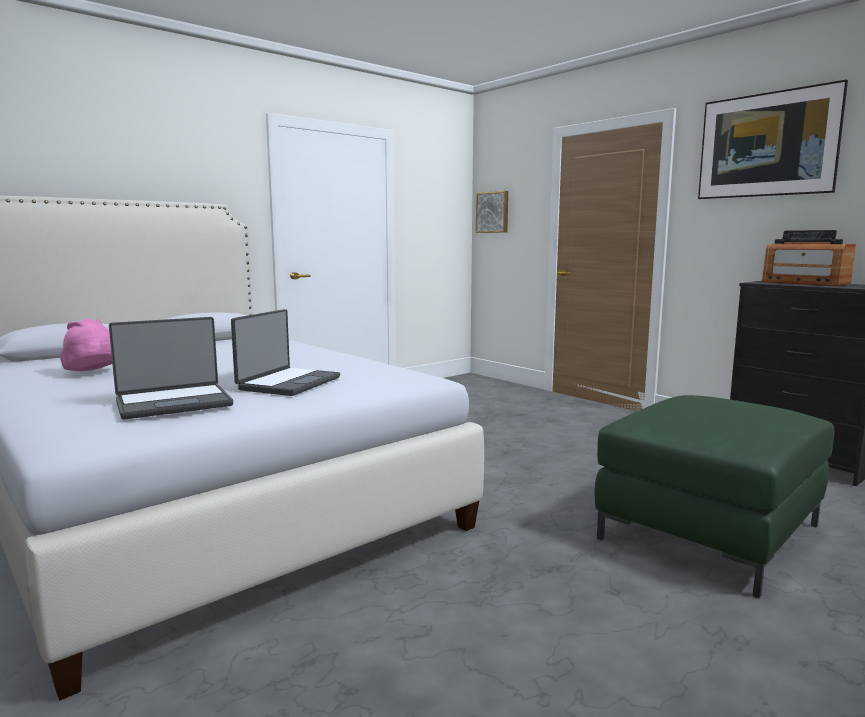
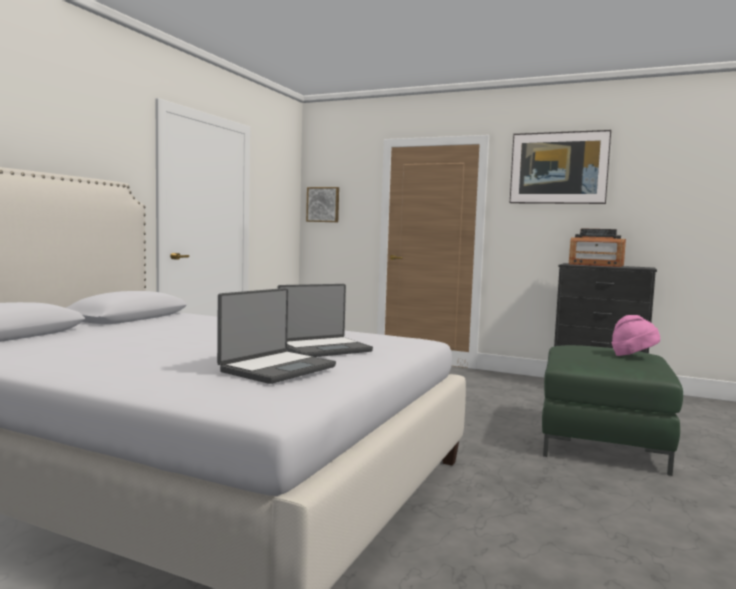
camera: 25 degrees left, 5 degrees down
(93, 373) = (102, 352): pink hat -> pink hat (633, 356)
(288, 383) = (323, 349): laptop -> laptop turned 60 degrees clockwise

